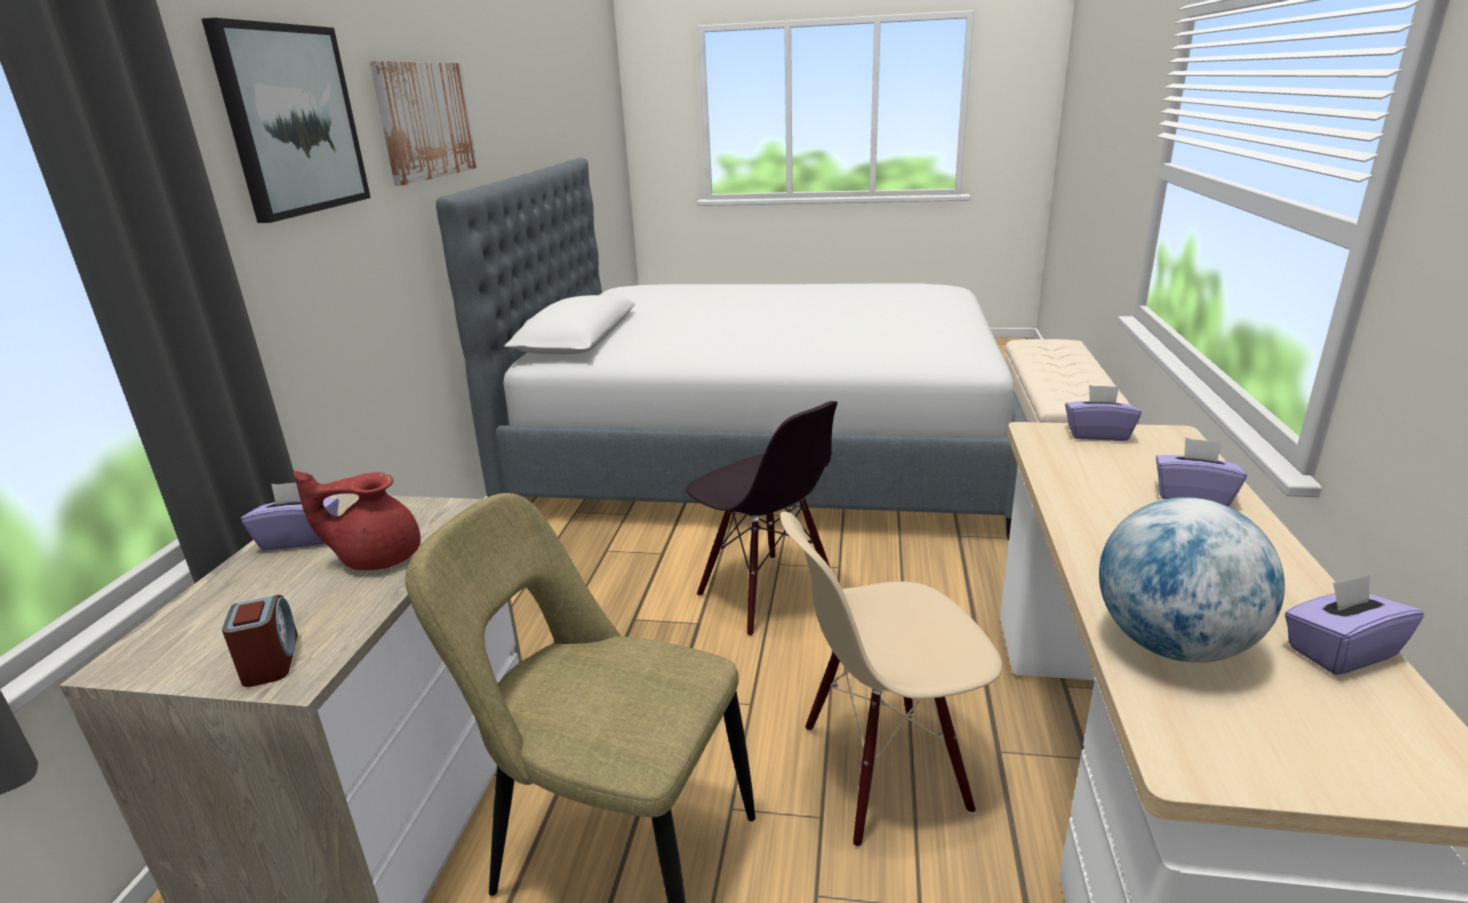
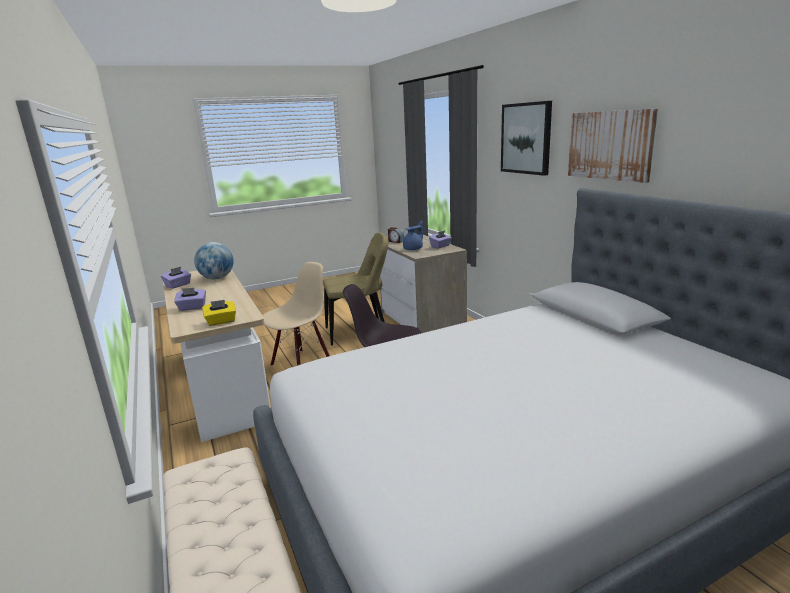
camera: 145 degrees right, 5 degrees down
(377, 557) = (414, 249): red teapot -> blue teapot
(1097, 434) = (221, 322): purple tissue box -> yellow tissue box

